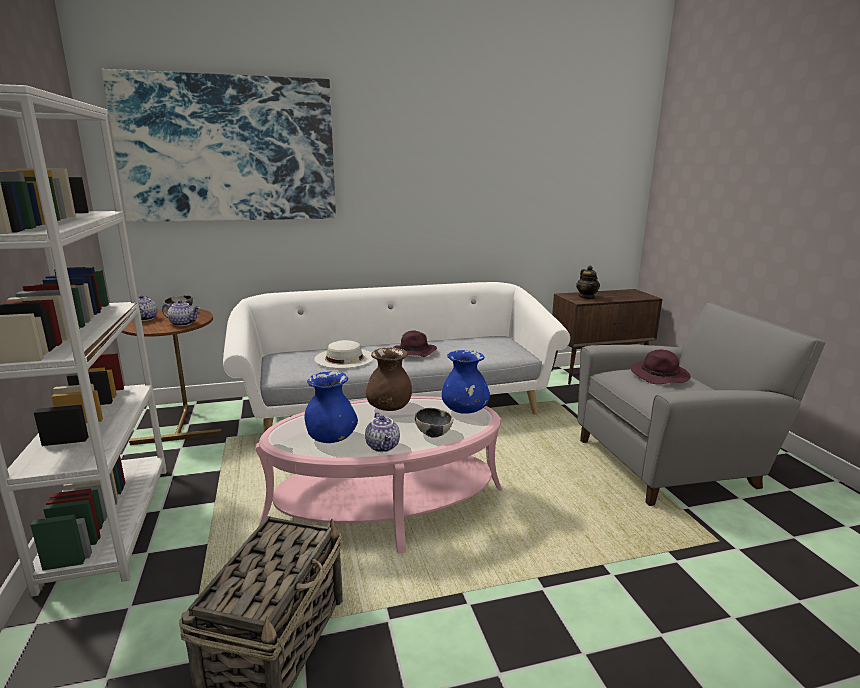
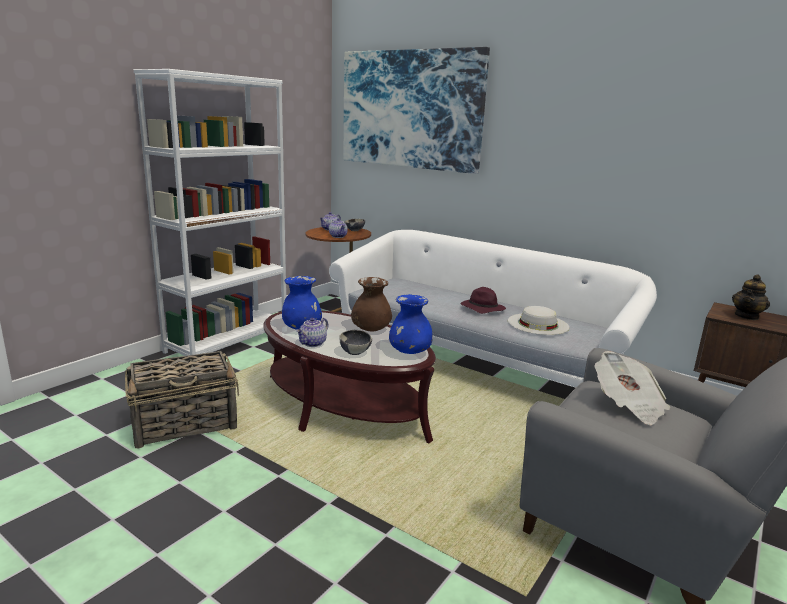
camera: 50 degrees right, 0 degrees up
(344, 358) = (426, 294): white hat -> white hat (538, 324)
(386, 506) = (343, 406): pink coffee table -> brown coffee table
(660, 376) = (628, 405): purple hat -> newspaper

